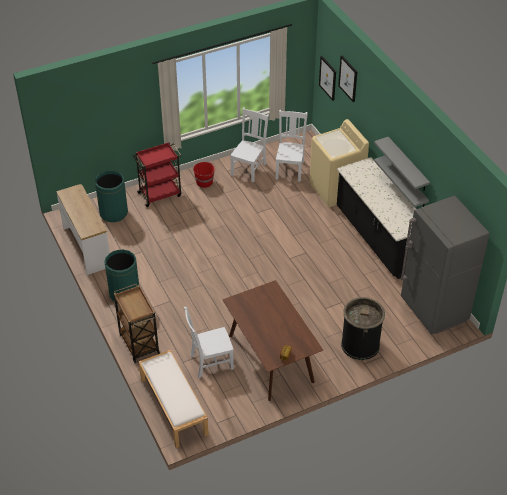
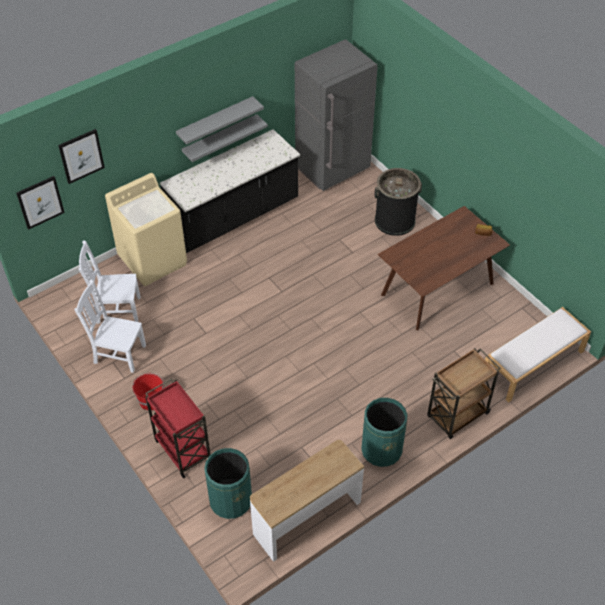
camera: 100 degrees left, 5 degrees up
(210, 362) = (461, 341): white chair -> none

